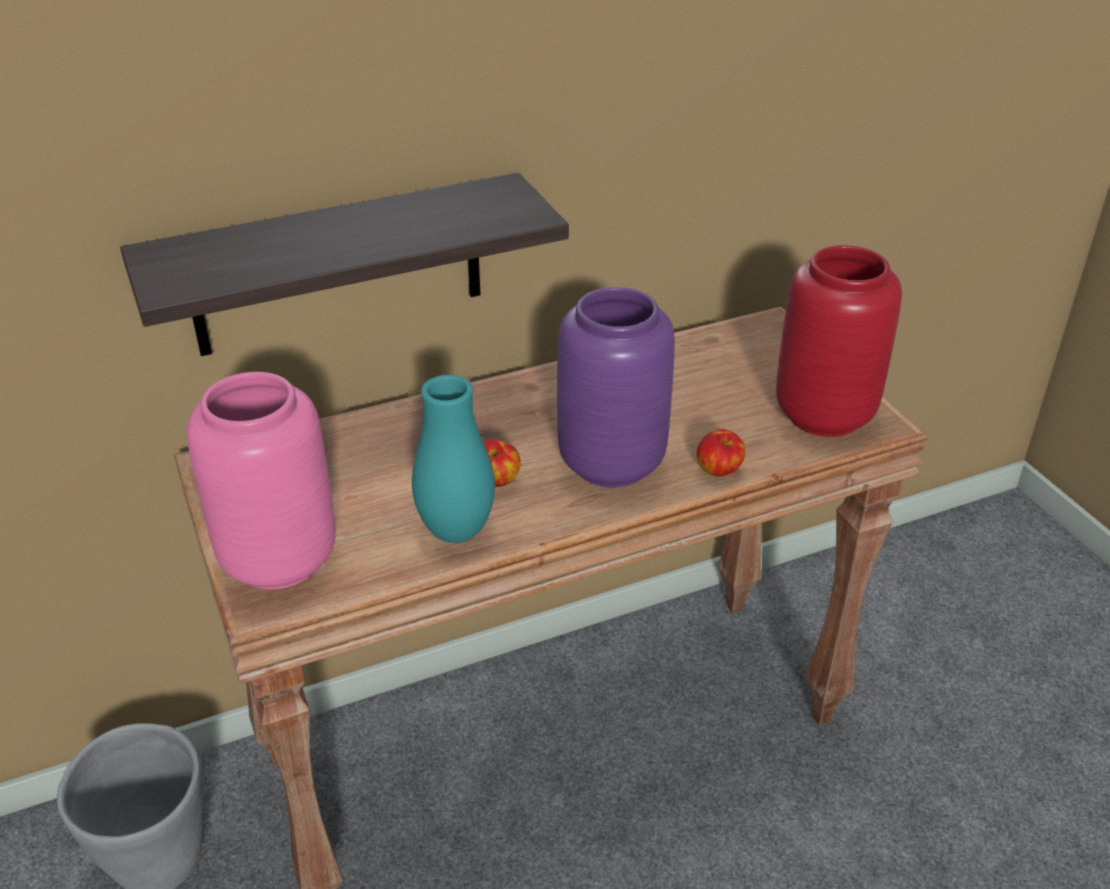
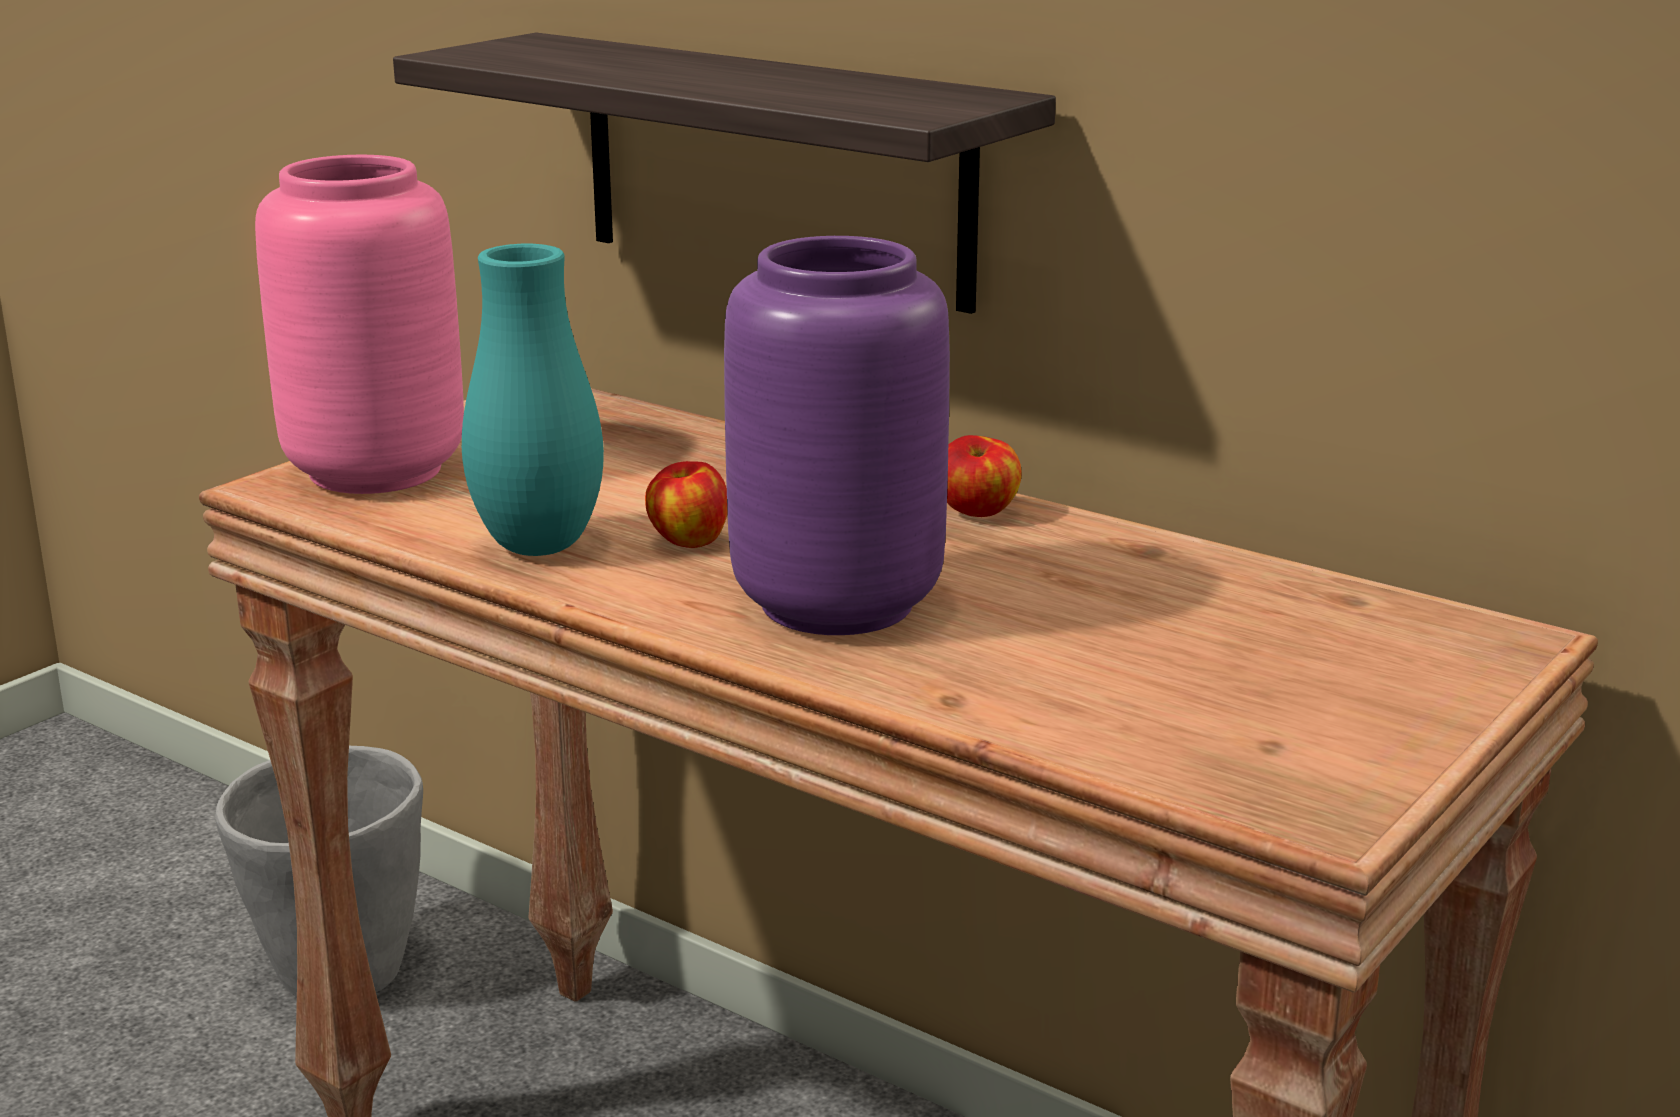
camera: 60 degrees right, 15 degrees down
(719, 471) = (930, 690): apple -> apple (977, 513)
(826, 415) = (1260, 752): red vase -> none

